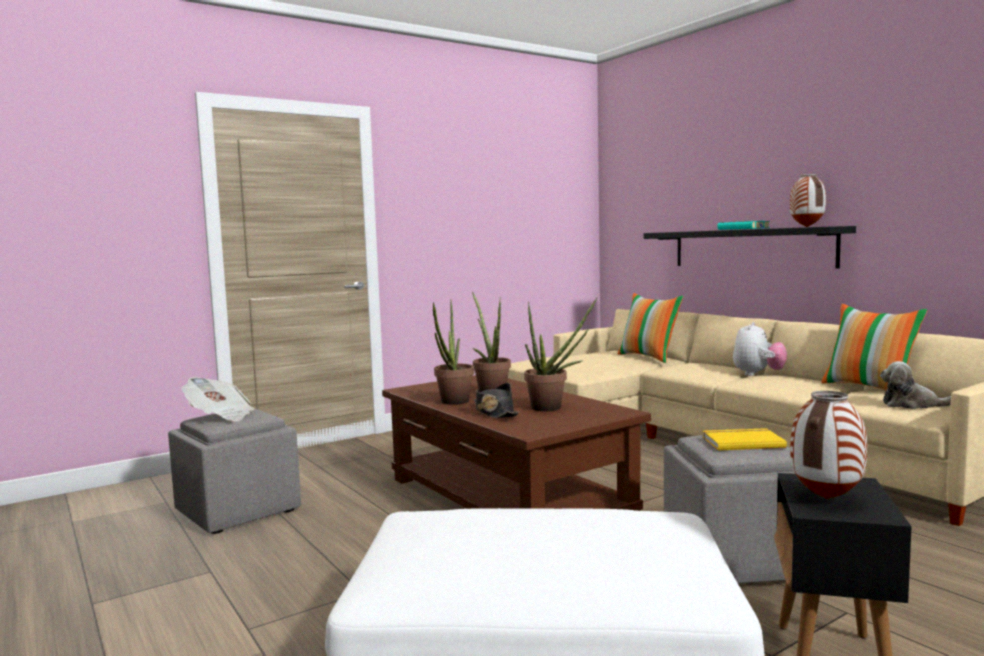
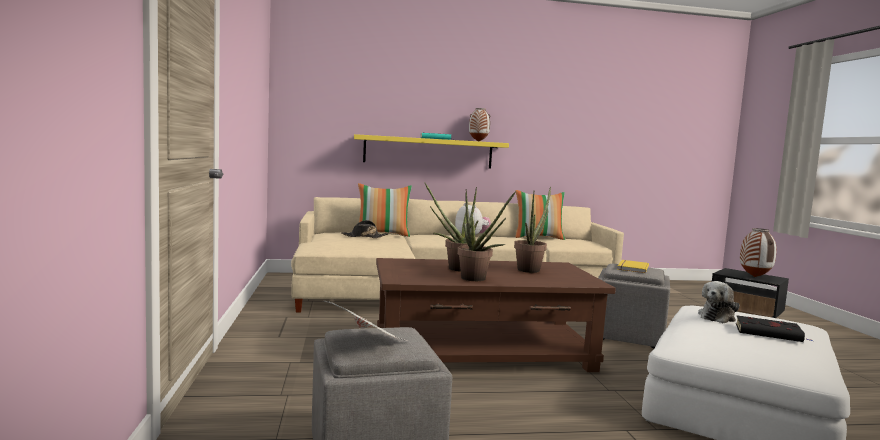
camera: 65 degrees left, 0 degrees up
(494, 412) = (527, 278): black hat -> black hat (364, 237)
(516, 550) = (770, 333): none -> black book
(750, 248) = (428, 152): black shelf -> yellow shelf
(911, 405) = (581, 242): plush toy -> plush toy (718, 317)

